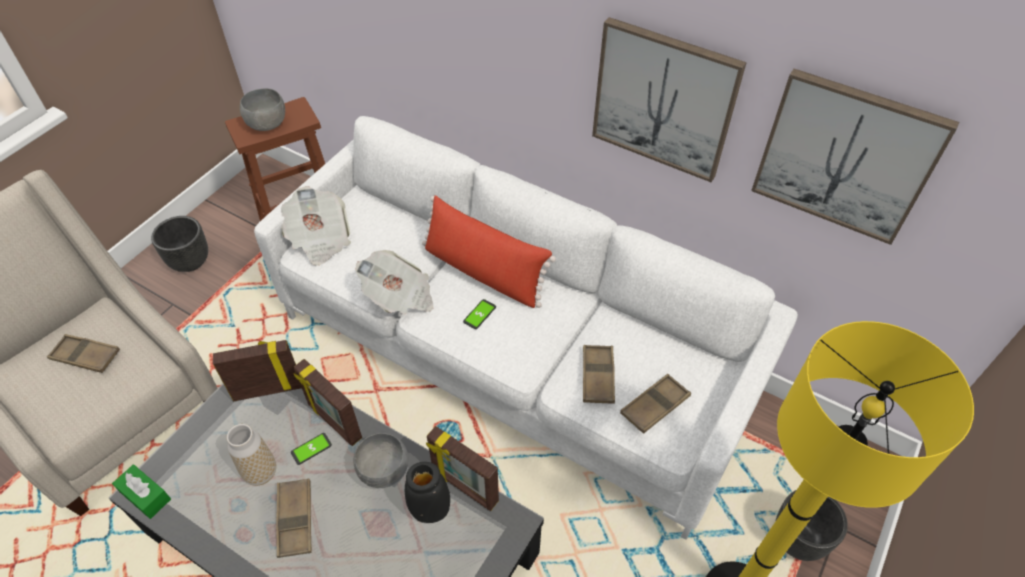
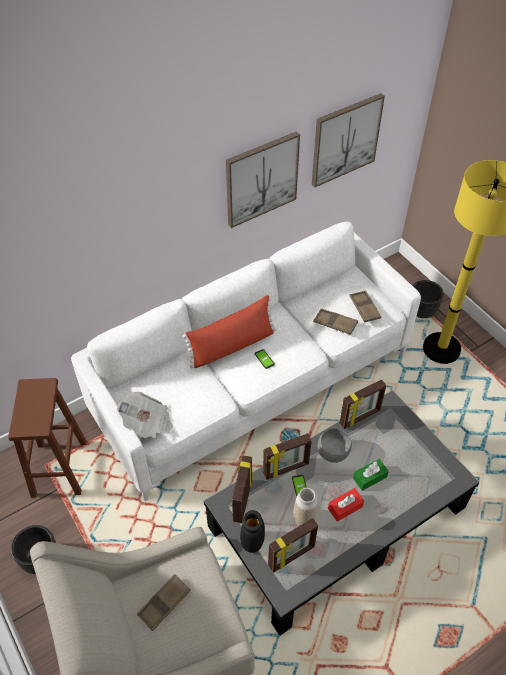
camera: 65 degrees left, 0 degrees up
(145, 495) = (290, 591): green tissue box -> green tissue box (369, 477)
(198, 478) = (292, 556): none -> picture frame
(268, 124) = (34, 410): grey bowl -> none
(295, 519) = (345, 507): brown tray -> red tissue box
(399, 296) = (226, 394): newspaper -> none
(430, 510) = (367, 438): black vase -> black vase (252, 542)

